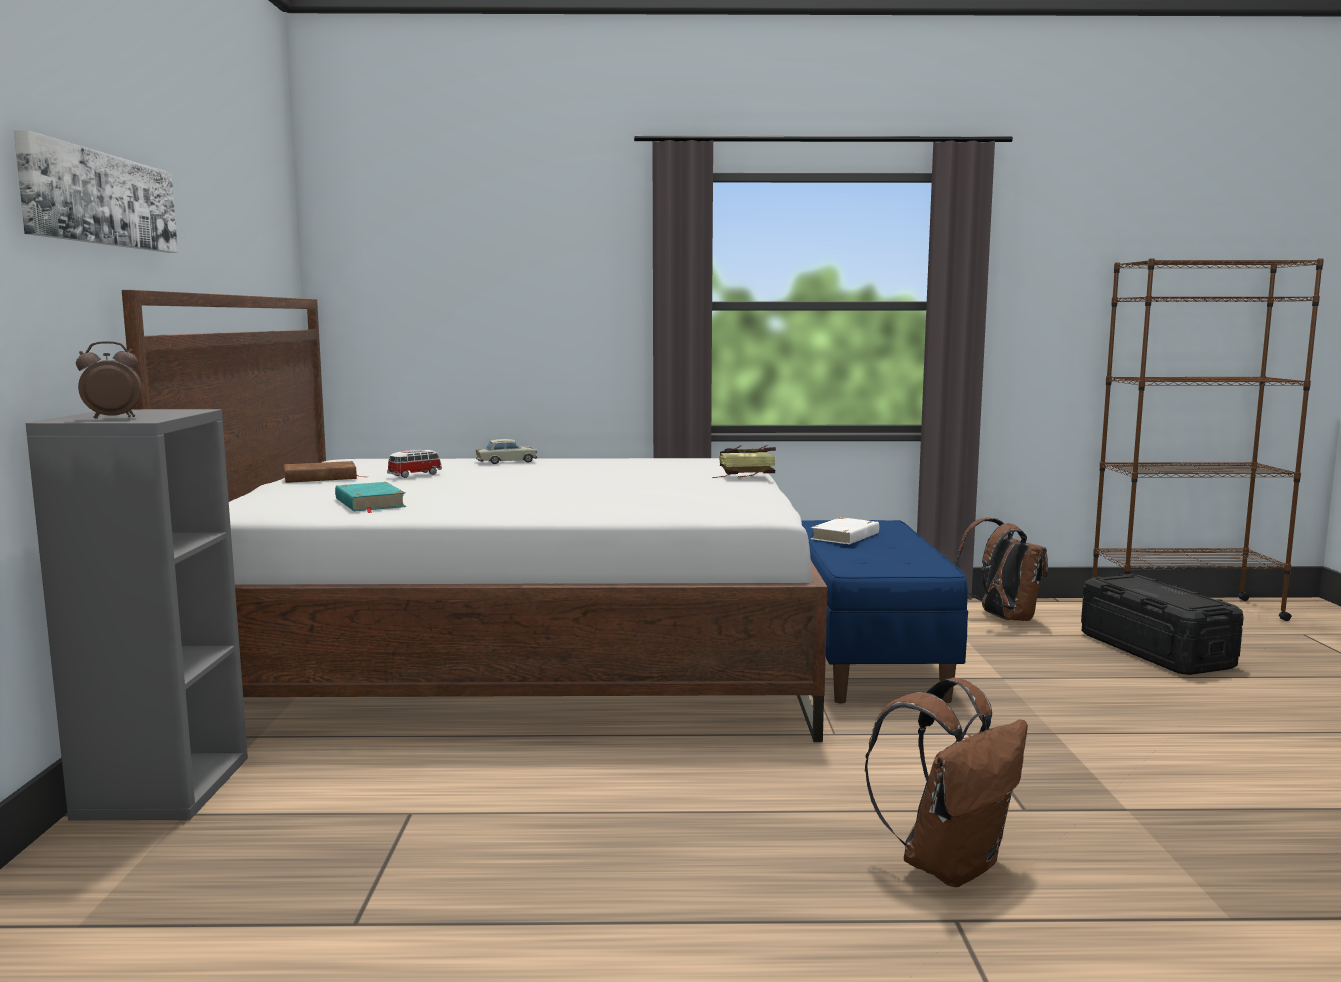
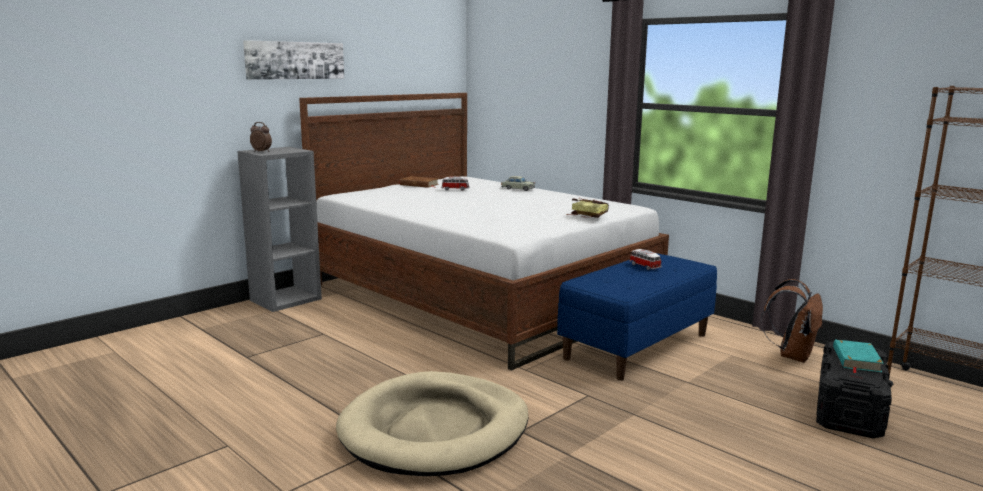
camera: 45 degrees right, 5 degrees up
(369, 503) = (391, 199): turquoise book -> turquoise book (856, 359)
(845, 536) = (644, 266): white book -> toy car
(949, 864) = (435, 430): brown backpack -> beige dog bed

